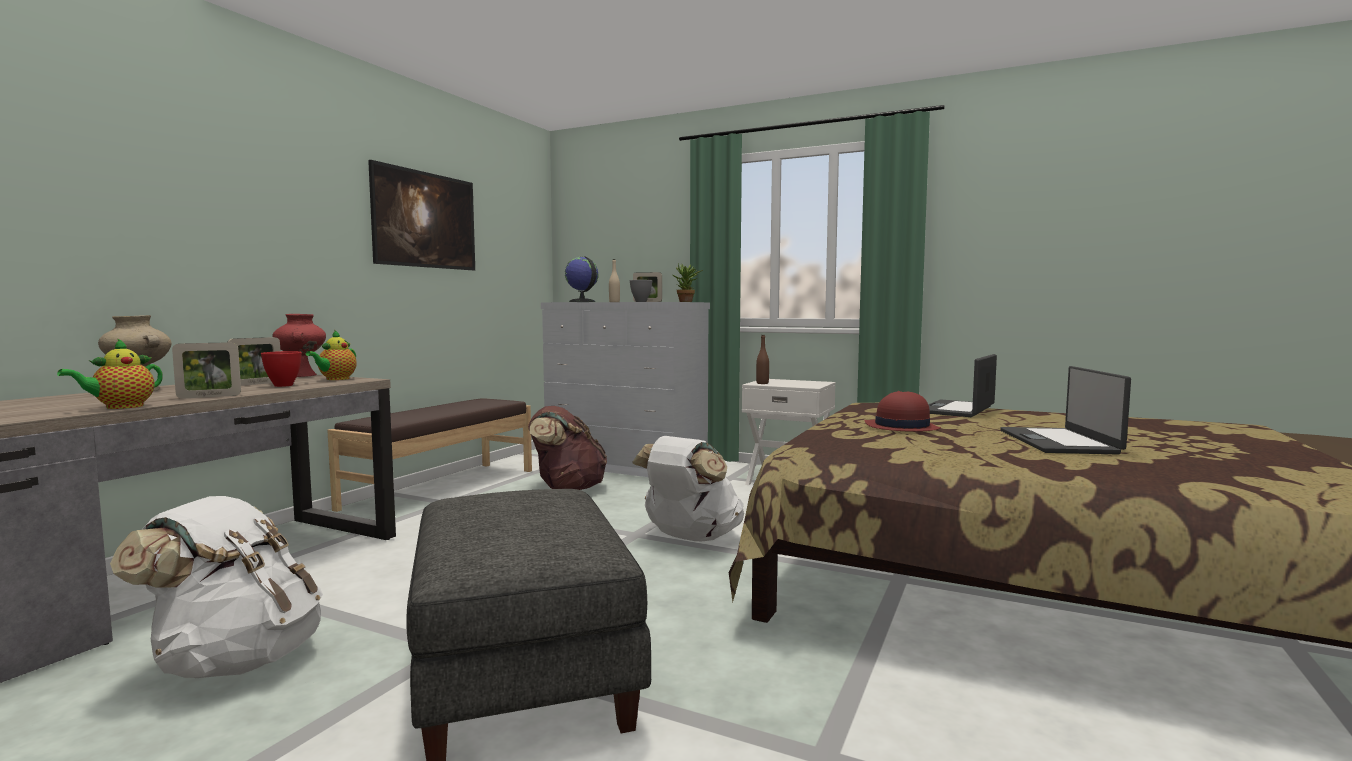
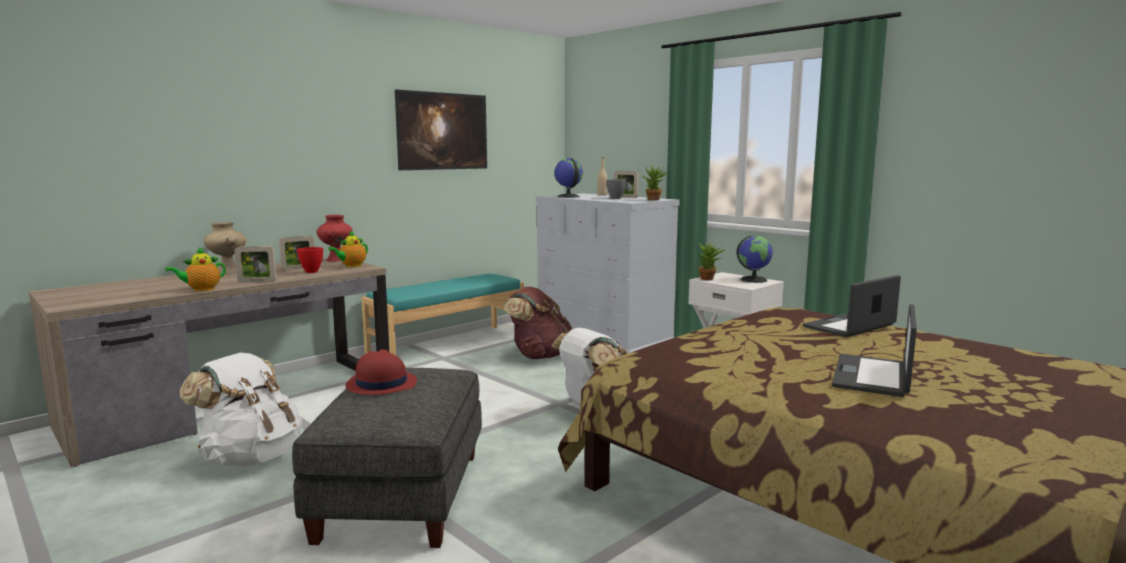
camera: 20 degrees right, 5 degrees up
(441, 488) = (448, 345): brown bench -> turquoise bench
(762, 383) = (709, 279): brown bottle -> potted plant
(806, 382) = (754, 280): none -> globe
(901, 427) = (754, 343): red hat -> red hat (381, 384)

